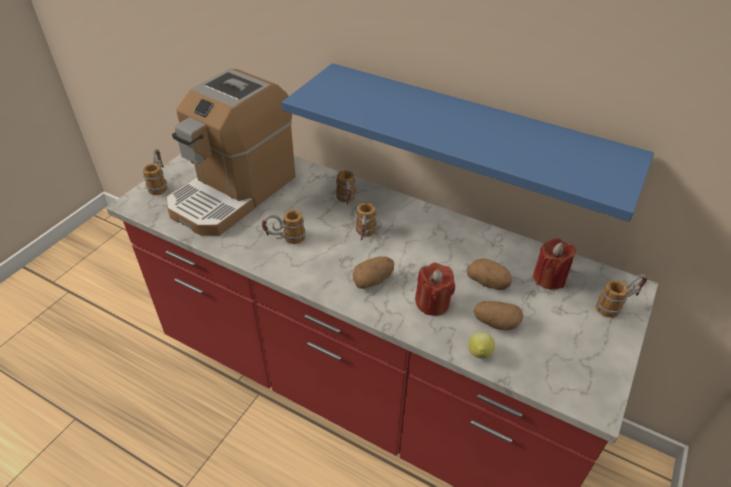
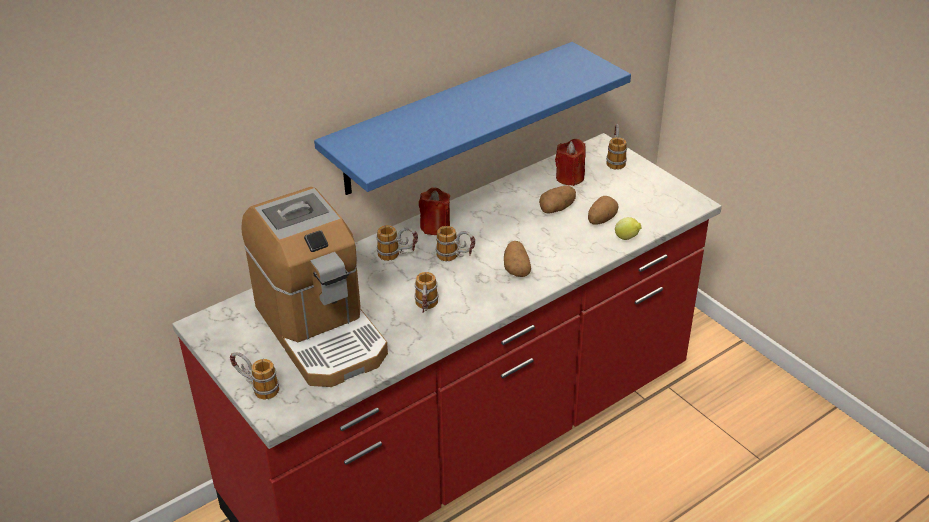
camera: 65 degrees left, 5 degrees down
(432, 303) = (562, 244): red candle -> red candle (435, 226)

